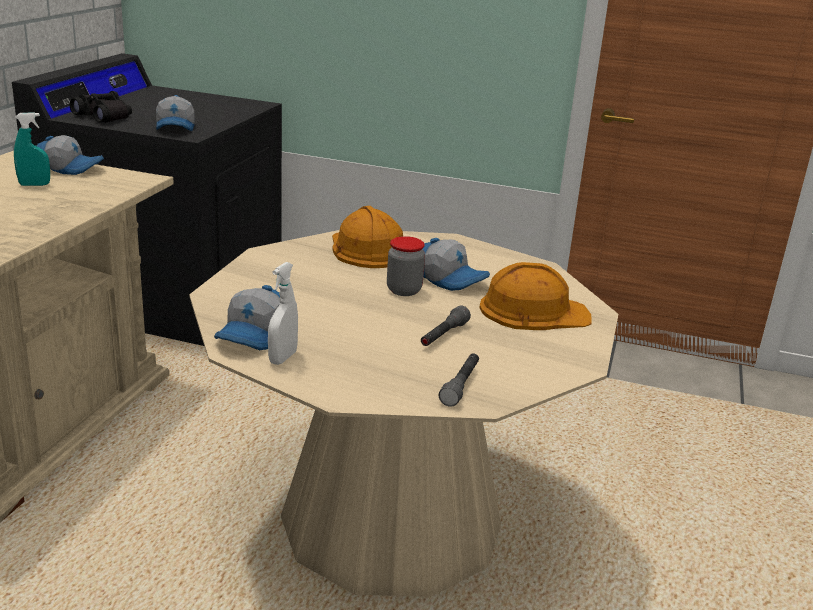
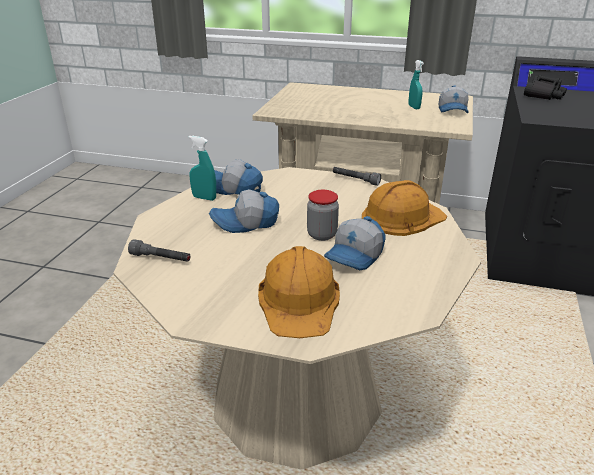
camera: 90 degrees right, 5 degrees up
(176, 127) = (551, 113): cap -> cap (246, 223)
(283, 358) = (204, 198): white spray bottle -> turquoise spray bottle
(443, 335) = (241, 252): grey flashlight -> grey flashlight (355, 180)

